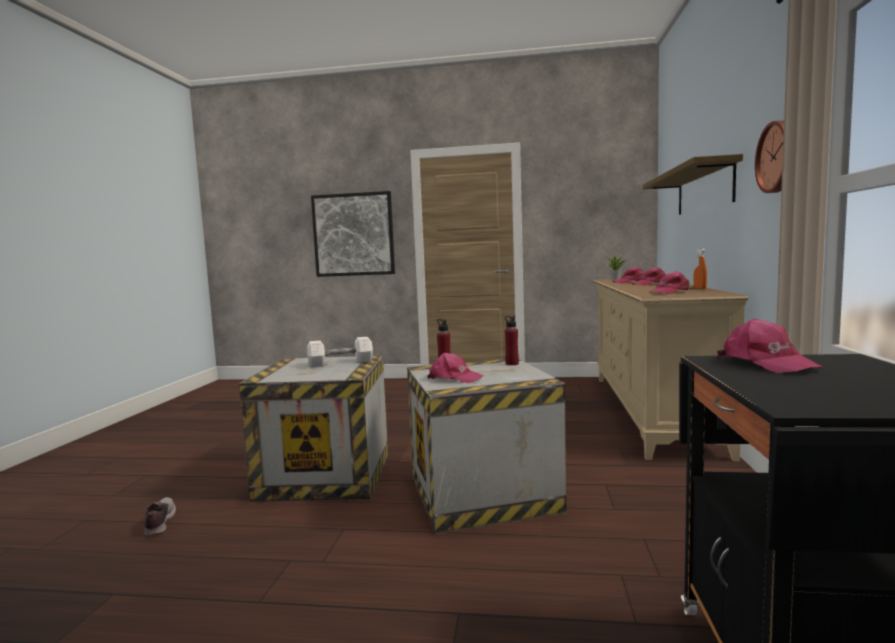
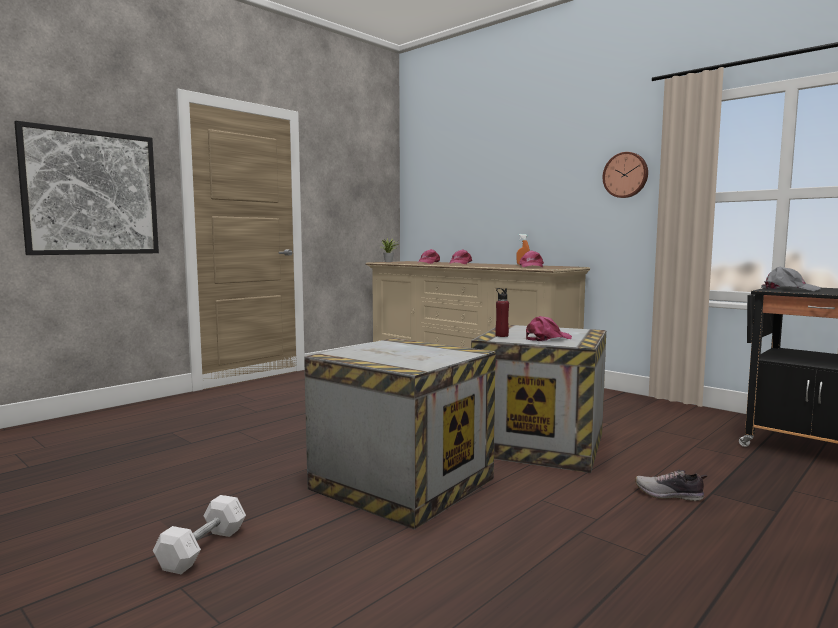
camera: 55 degrees left, 0 degrees up
(159, 523) = (395, 590): shoe -> shoe (669, 495)
(341, 363) = (398, 347): white dumbbell -> white dumbbell (203, 548)
(512, 364) = (523, 327): red bottle -> none
(703, 190) = (506, 188): shelf -> none
(766, 363) = (788, 289): pink cap -> grey cap

